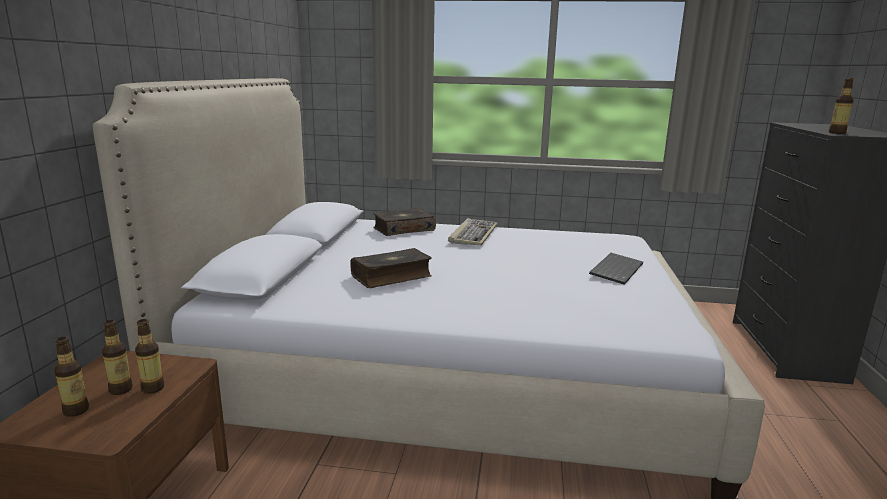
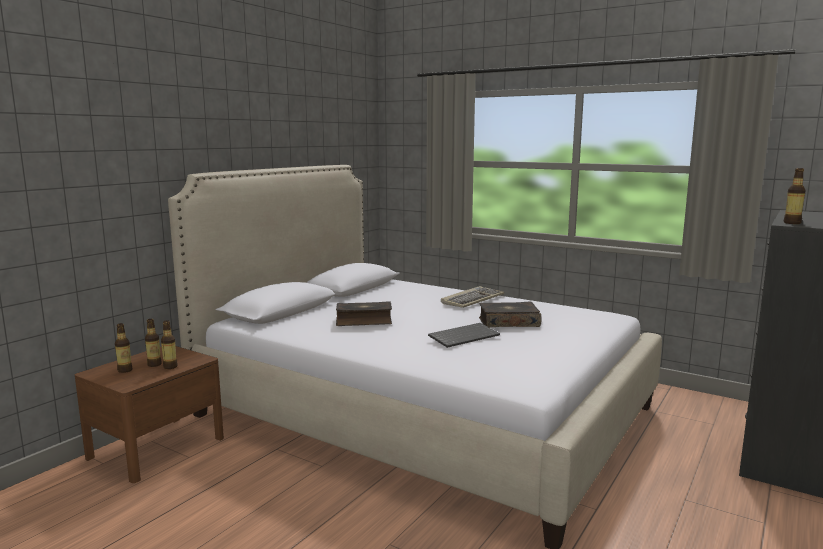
camera: 25 degrees right, 5 degrees down
(403, 229) = (420, 290): book -> book (508, 322)
(615, 269) = (555, 338): keyboard -> keyboard (464, 336)

